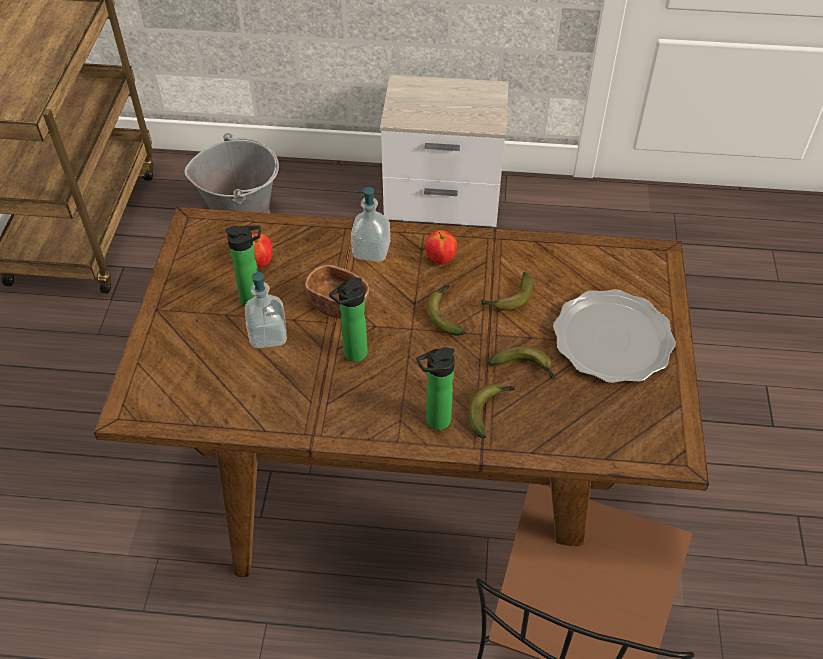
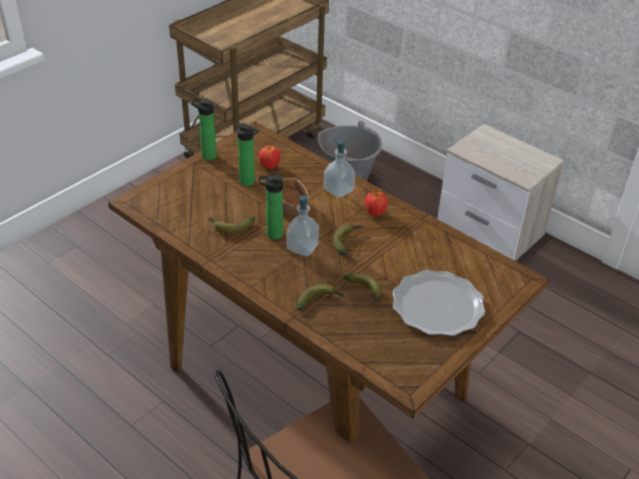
camera: 35 degrees right, 10 degrees down
(268, 335) = (237, 202): soap dispenser -> soap dispenser (302, 247)
(434, 421) = (282, 289): bottle -> bottle (206, 155)
(508, 299) = (394, 253): banana -> banana (230, 227)

